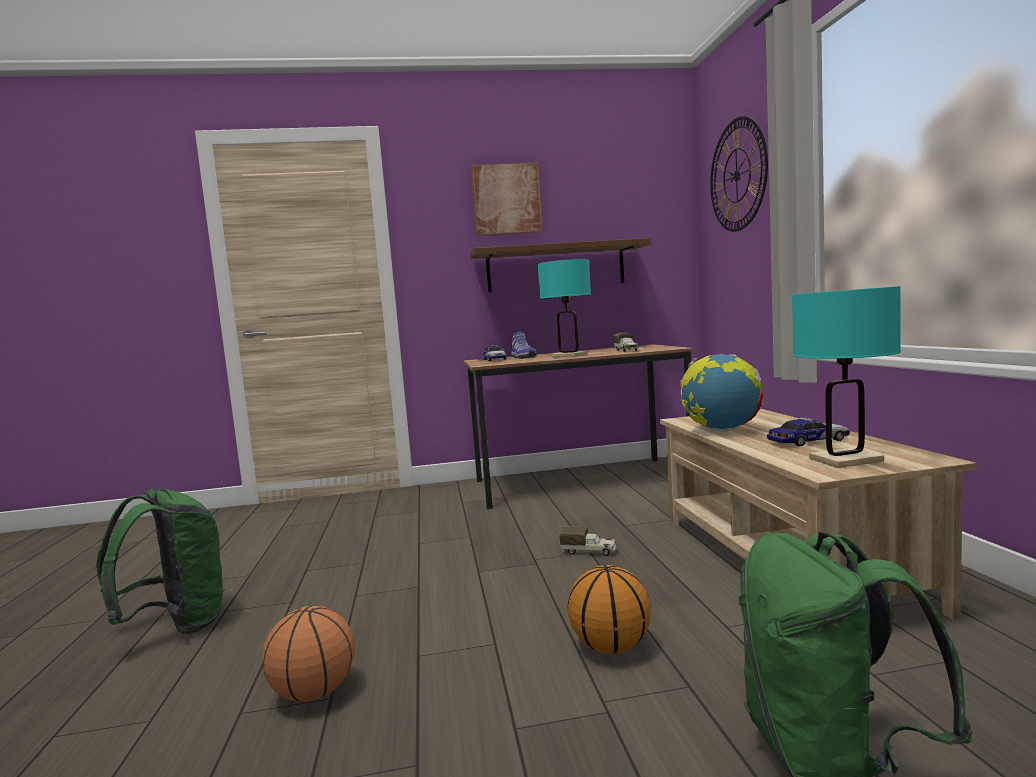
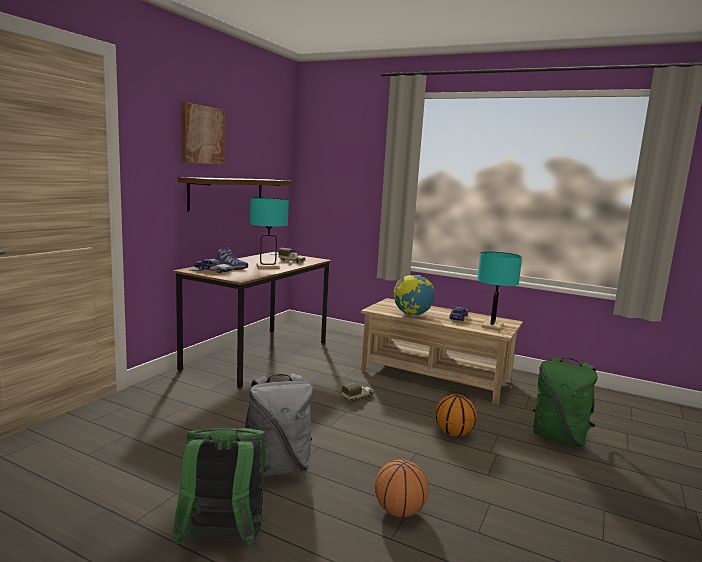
camera: 55 degrees left, 5 degrees up
(344, 588) = (277, 467): none -> grey backpack
(737, 175) = (340, 150): wall clock -> none

